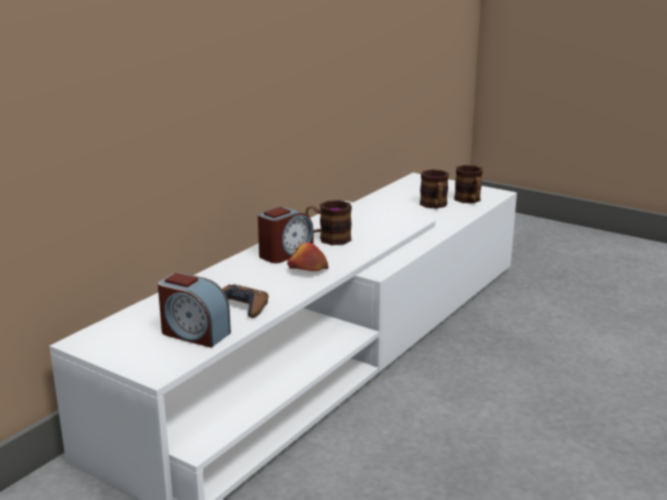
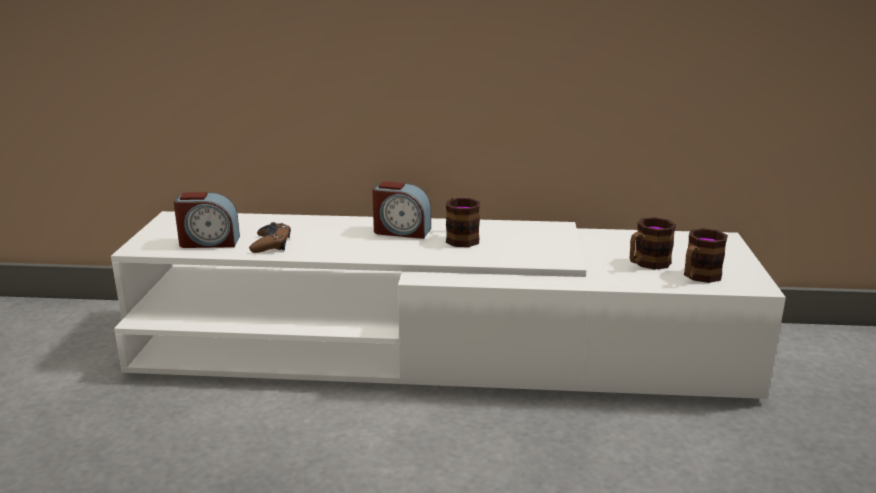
camera: 60 degrees right, 0 degrees up
(194, 333) = (209, 242): alarm clock -> alarm clock turned 90 degrees counterclockwise
(307, 270) = (373, 247): apple -> none

